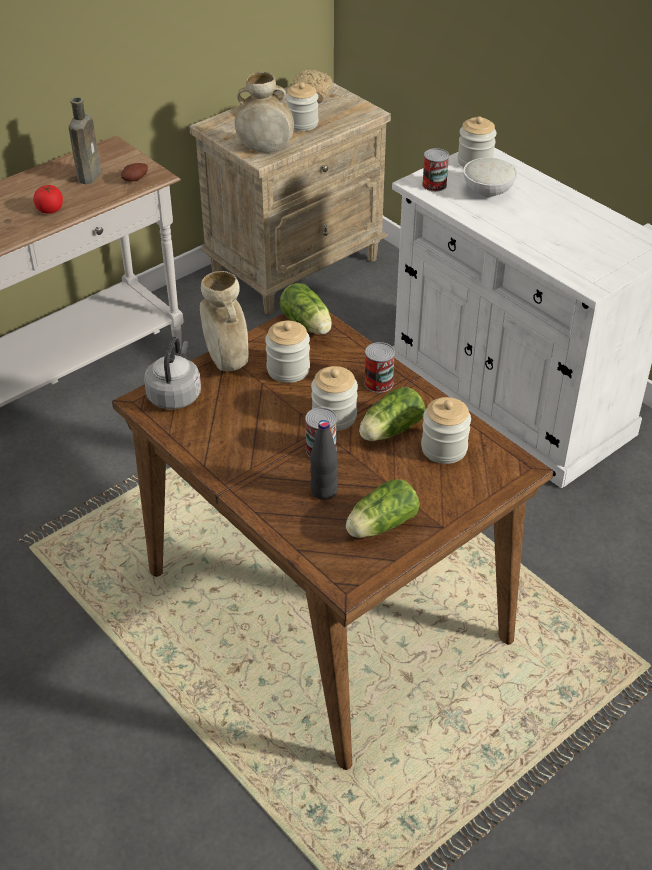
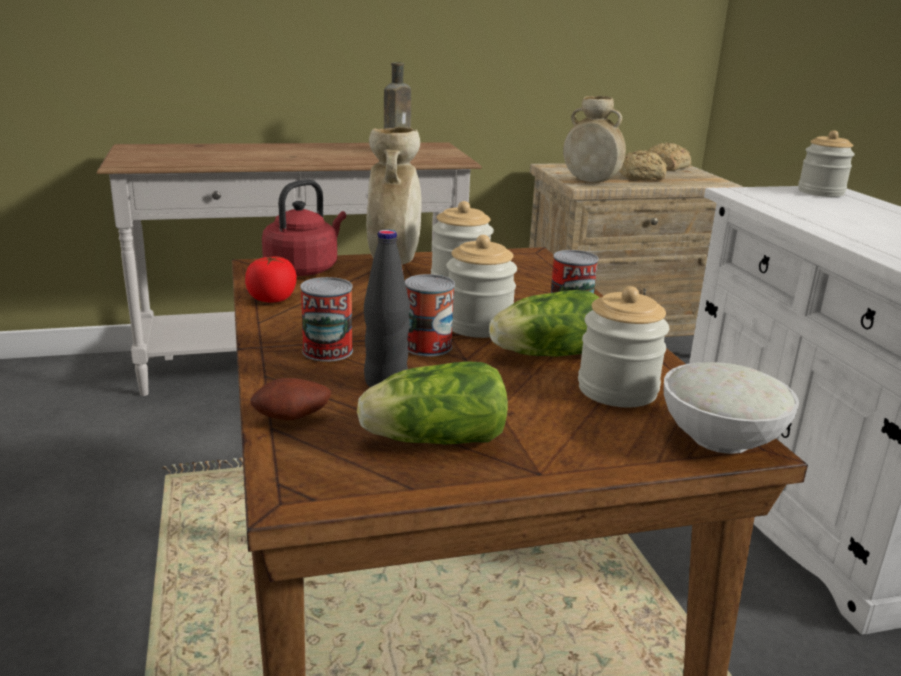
camera: 25 degrees right, 20 degrees down
(50, 209) = (338, 157): tomato -> tomato (272, 299)
(136, 180) = (436, 158): potato -> potato (292, 419)
(175, 394) = (304, 269): grey kettle -> red kettle
(302, 124) = (642, 177): jar -> bread
(308, 325) = (521, 260): lettuce -> none
(434, 185) = (757, 195): can -> can (327, 351)
(488, 191) = (827, 208): white bowl -> white bowl (721, 439)

